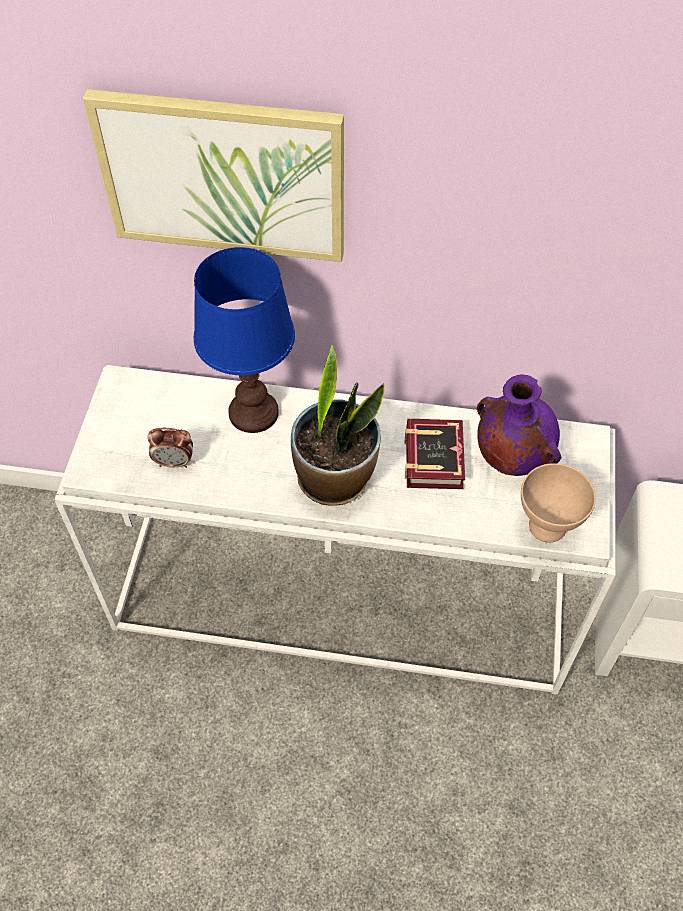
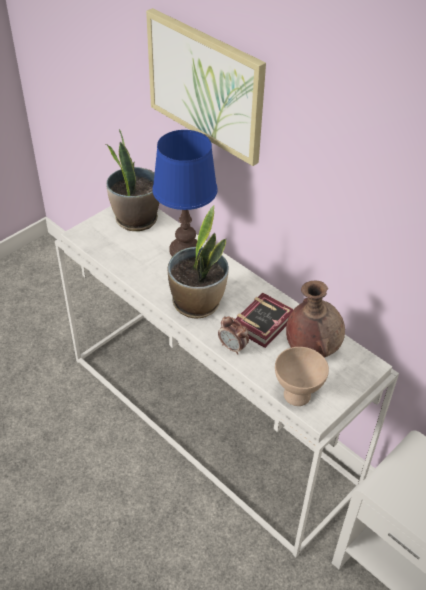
camera: 35 degrees right, 10 degrees down
(146, 404) = (135, 219): none -> potted plant
(174, 462) = (123, 252): alarm clock -> alarm clock (233, 347)
(511, 456) = (311, 347): purple vase -> brown vase

